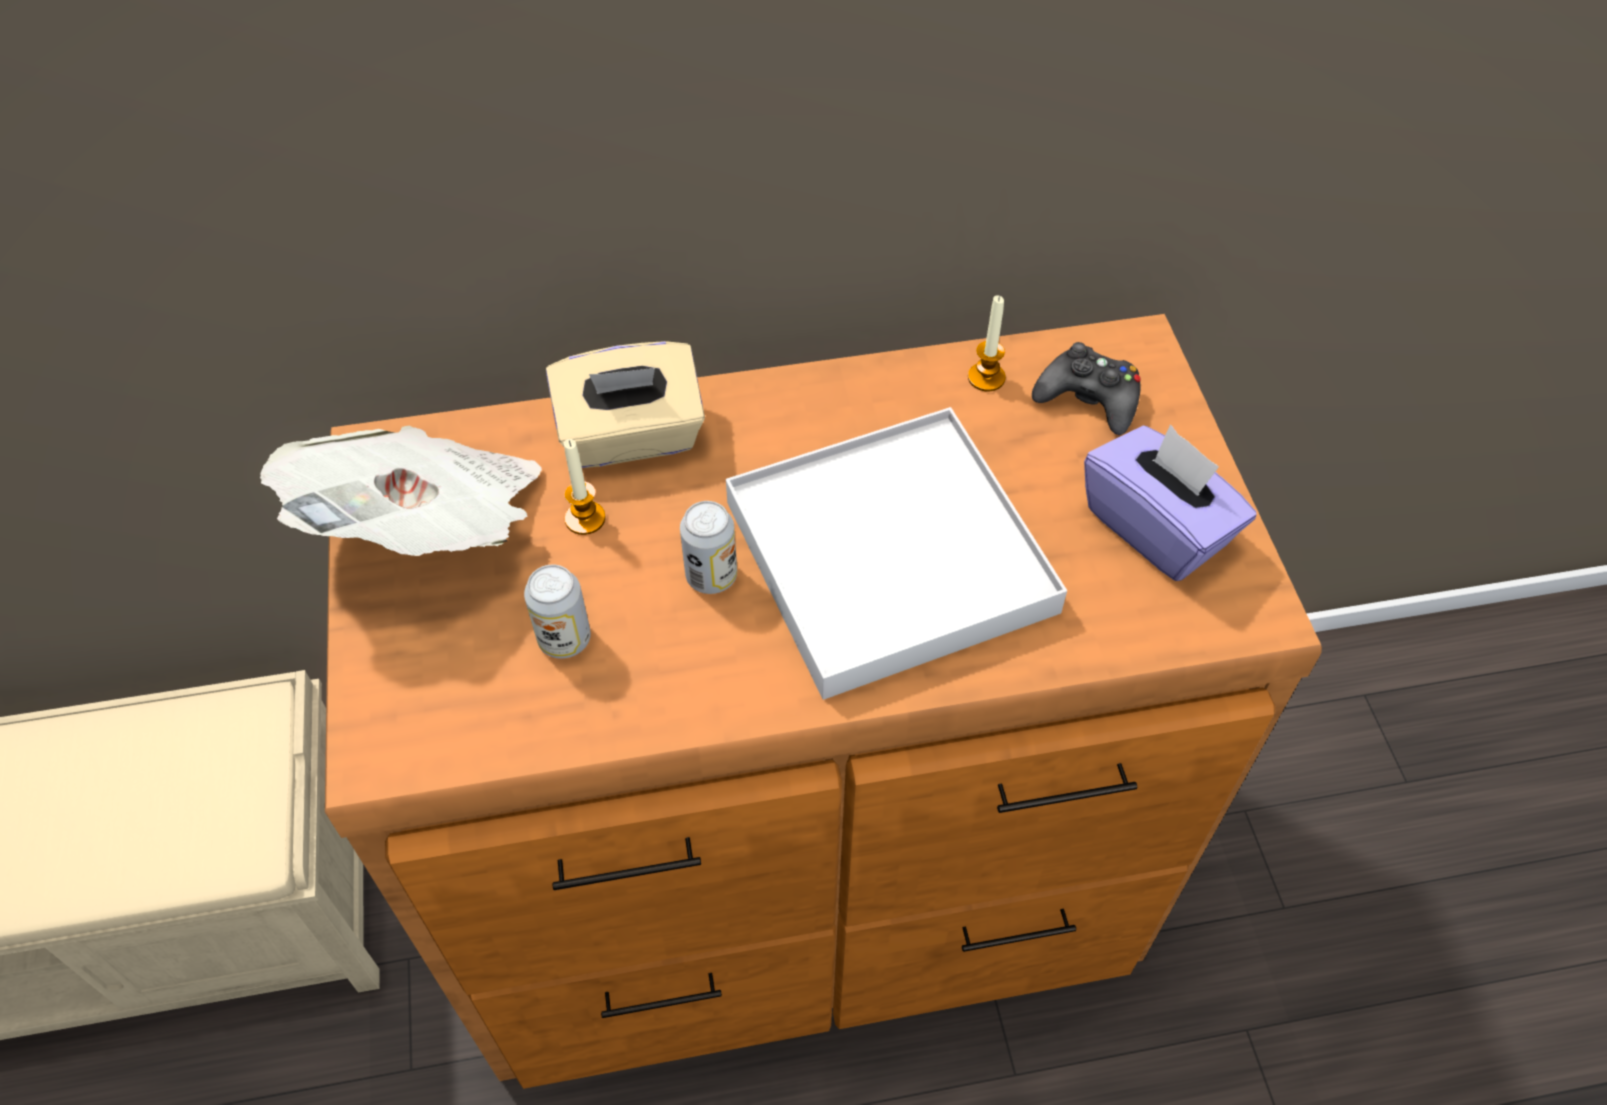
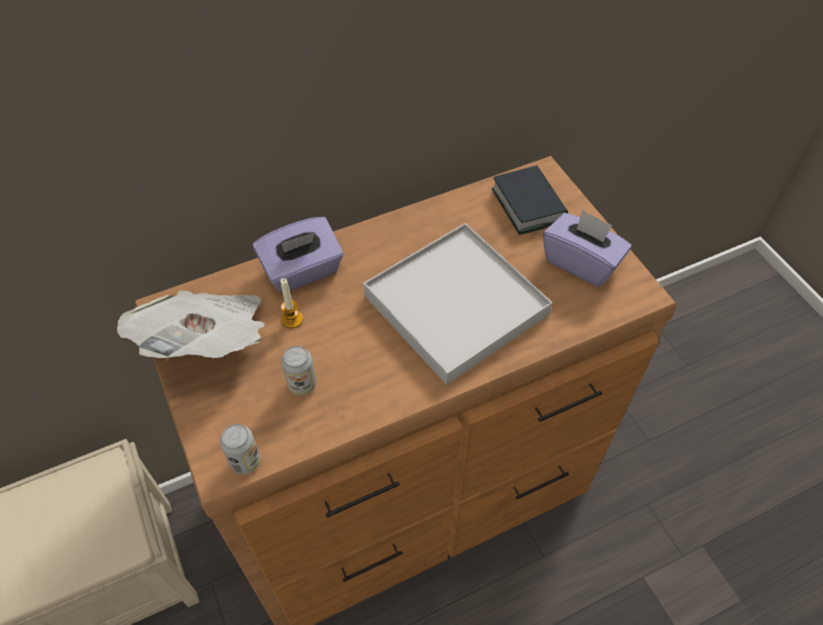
camera: 15 degrees left, 0 degrees up
(632, 437) = (302, 271): beige tissue box -> purple tissue box
(711, 576) = (368, 334): can -> can (245, 461)
(986, 377) = (474, 204): candle -> none
(1089, 398) = (528, 205): black game controller -> book

